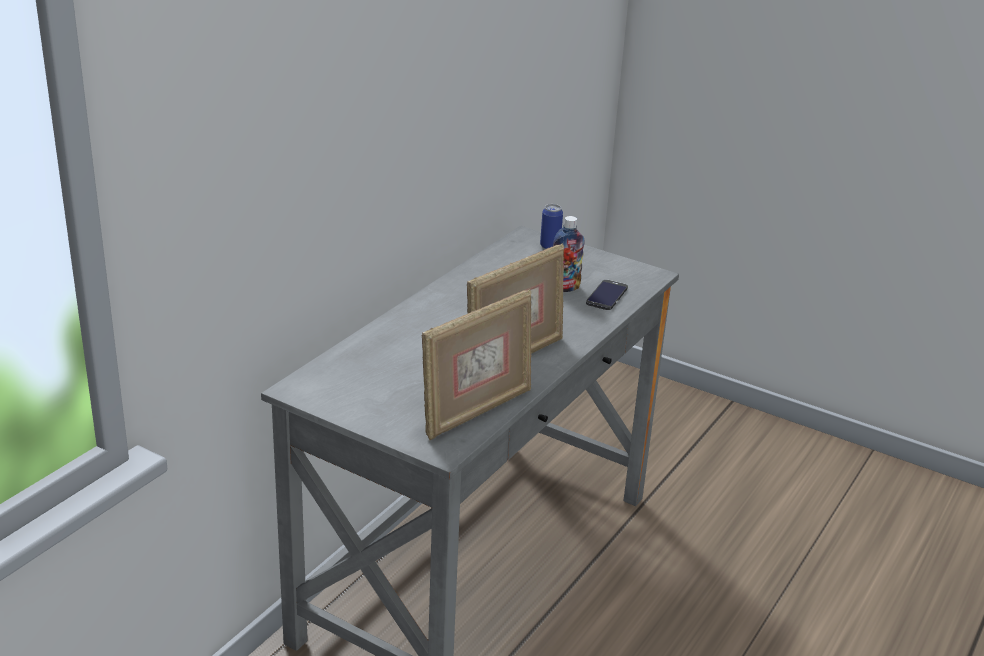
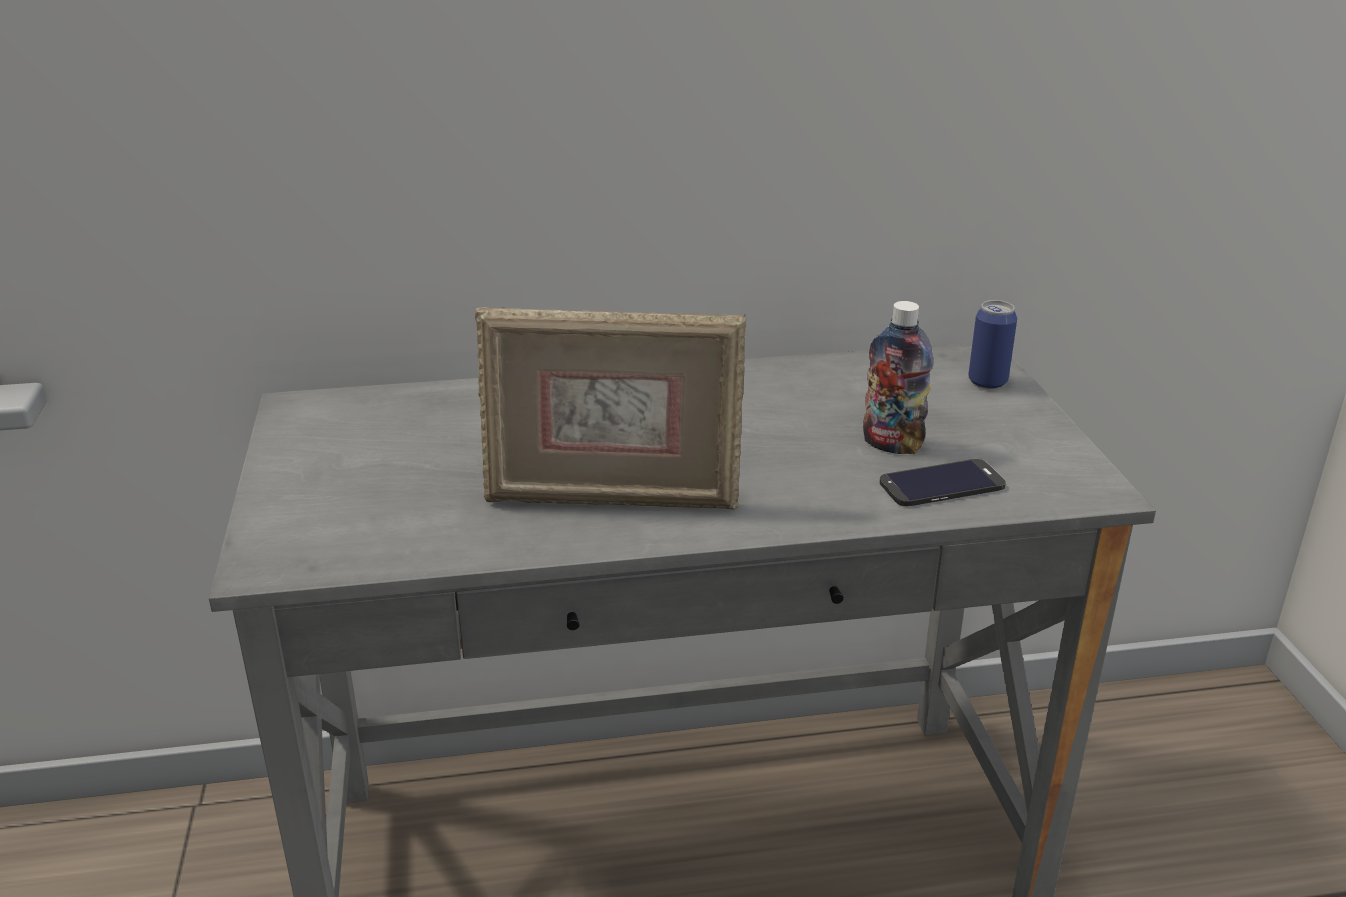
camera: 50 degrees right, 0 degrees up
(476, 411) = (410, 541): picture frame -> none

